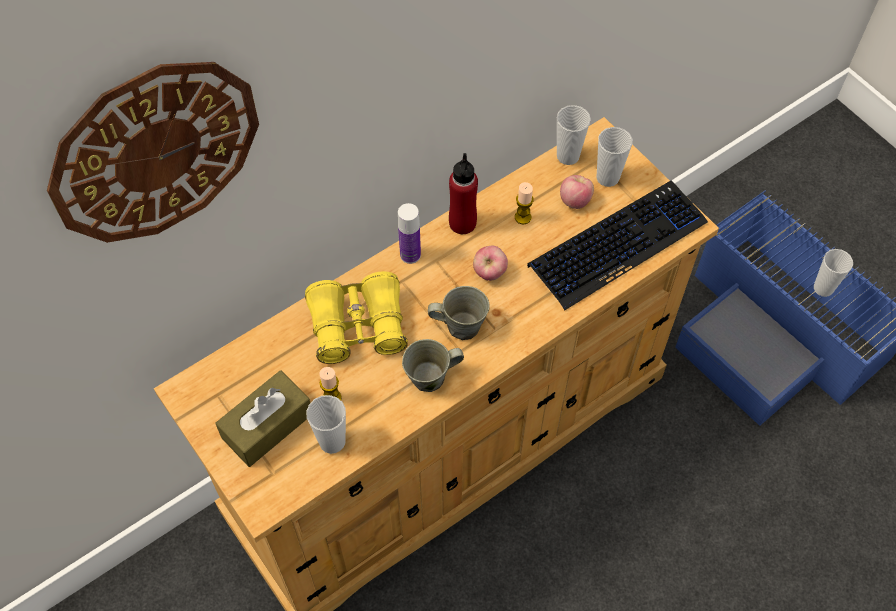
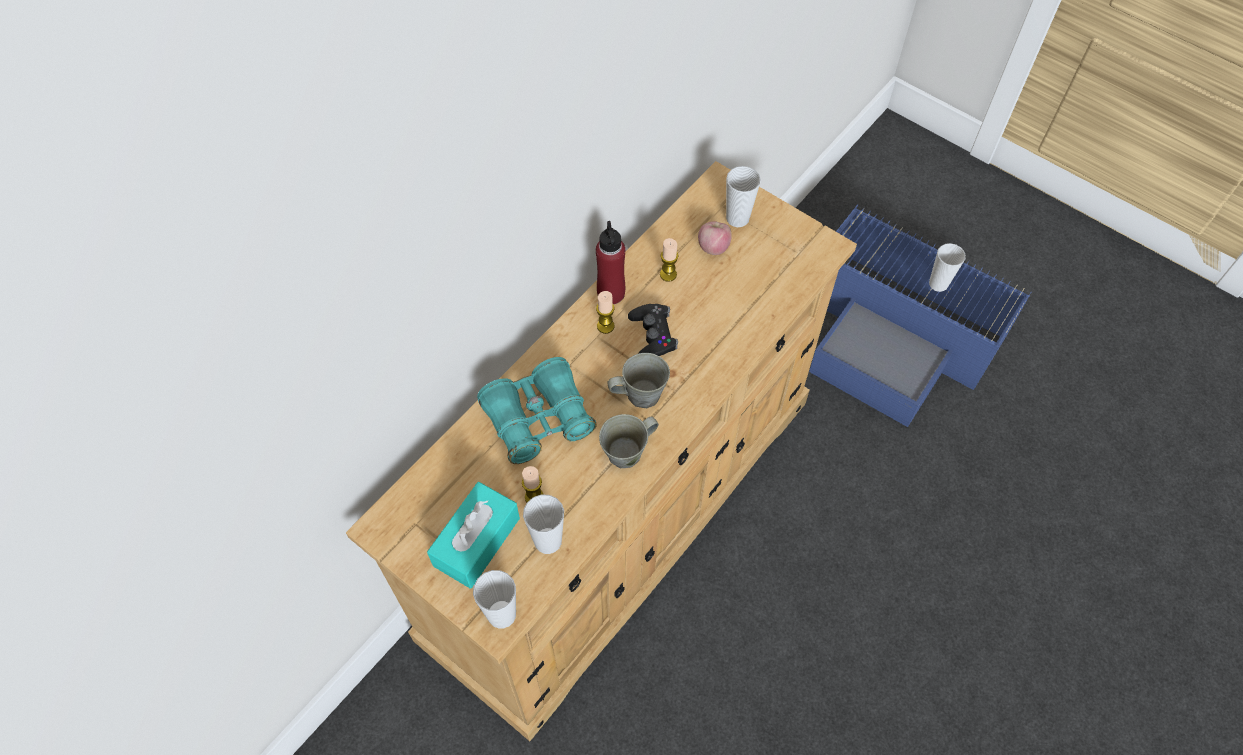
camera: 15 degrees left, 0 degrees up
(155, 152) = (325, 280): wall clock -> none
(267, 426) = (476, 541): brown tissue box -> turquoise tissue box
(358, 326) = (538, 419): yellow binoculars -> turquoise binoculars
(410, 255) = (569, 336): bottle -> none
(447, 253) = (605, 326): none -> candle
(489, 272) = (652, 335): apple -> black game controller
(568, 156) = (693, 206): cup -> cup (501, 614)
(617, 244) = (767, 281): keyboard -> none

